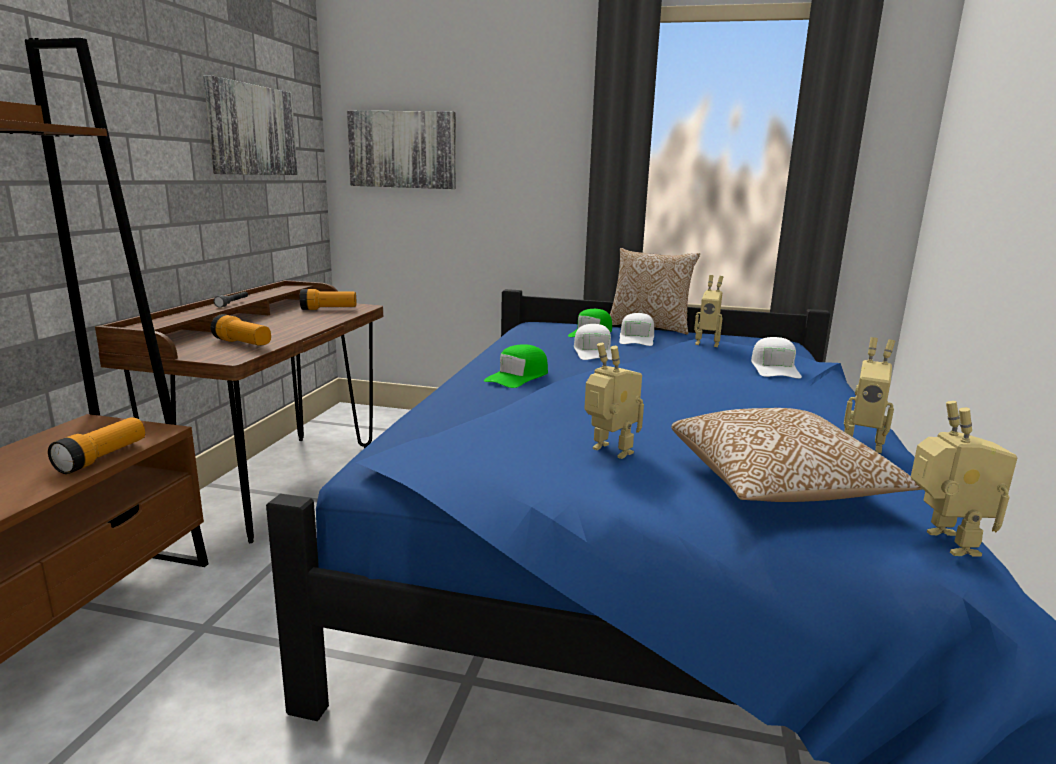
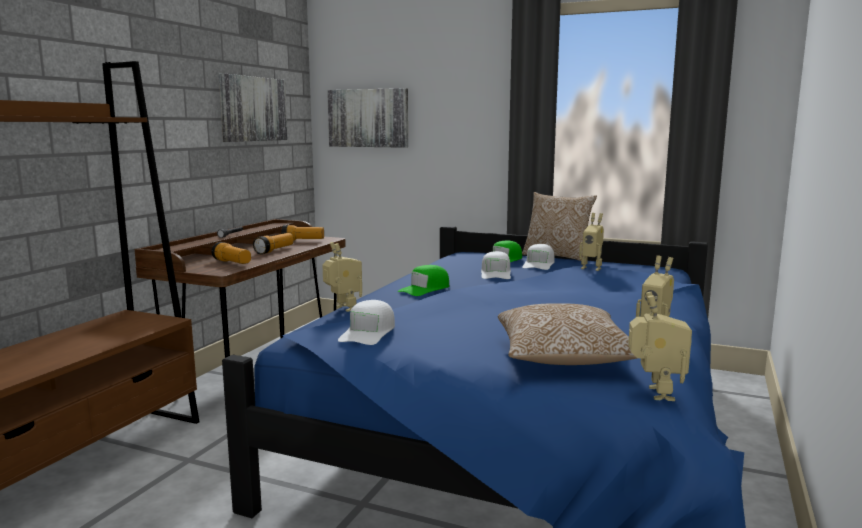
camera: 10 degrees right, 5 degrees down
(102, 457) = (130, 335): flashlight -> flashlight (274, 250)
(608, 452) = (456, 335): toy robot -> toy robot (343, 309)
(774, 368) = (633, 286): white cap -> white cap (368, 333)

